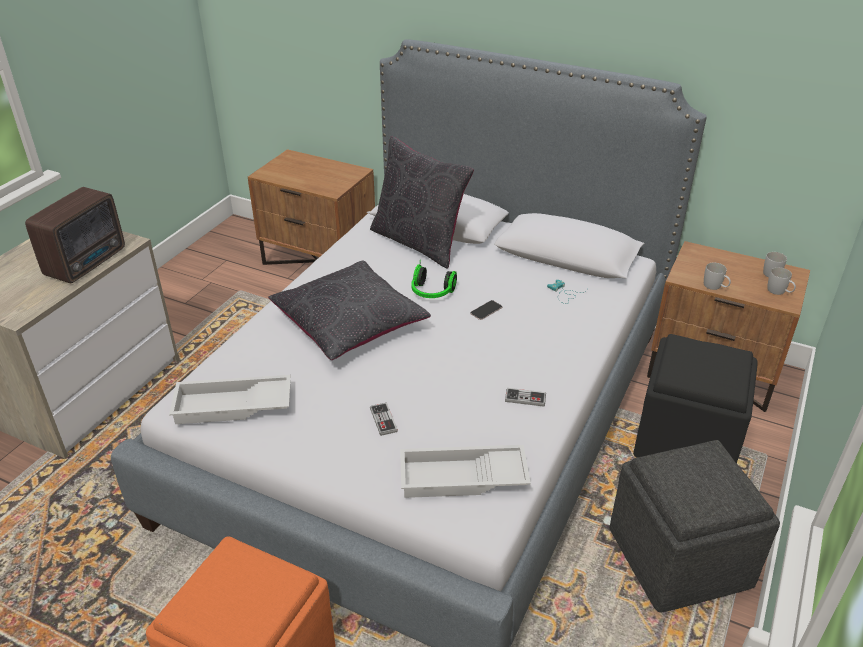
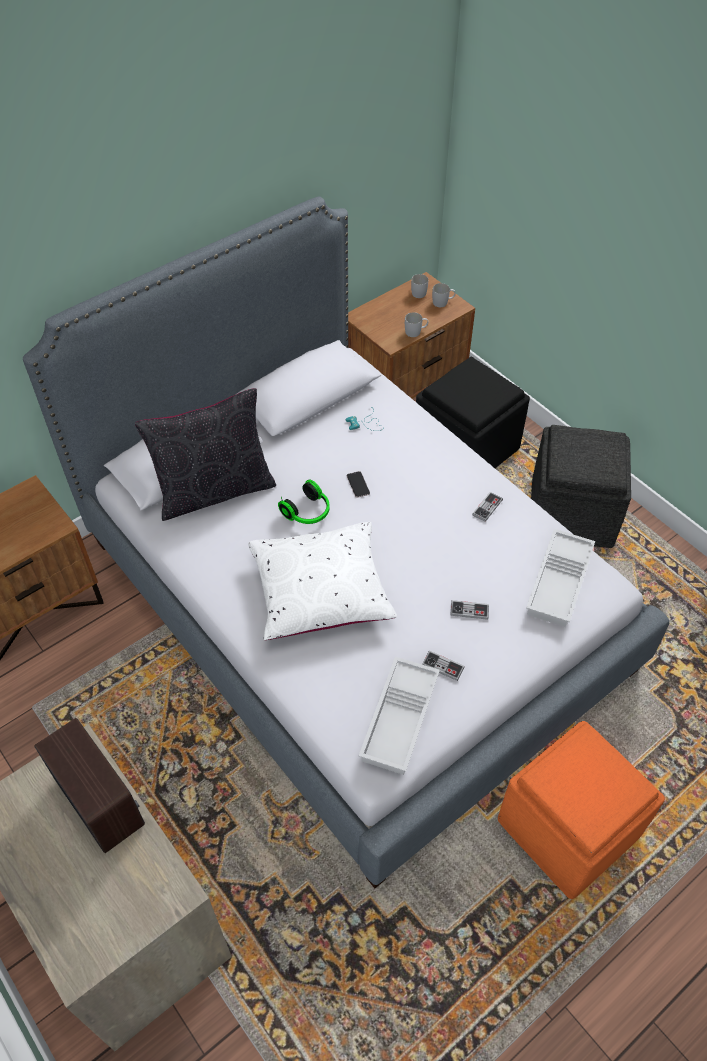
camera: 65 degrees left, 15 degrees up
(306, 419) = (443, 666): none -> game controller
(349, 324) = (320, 591): black pillow -> white pillow

